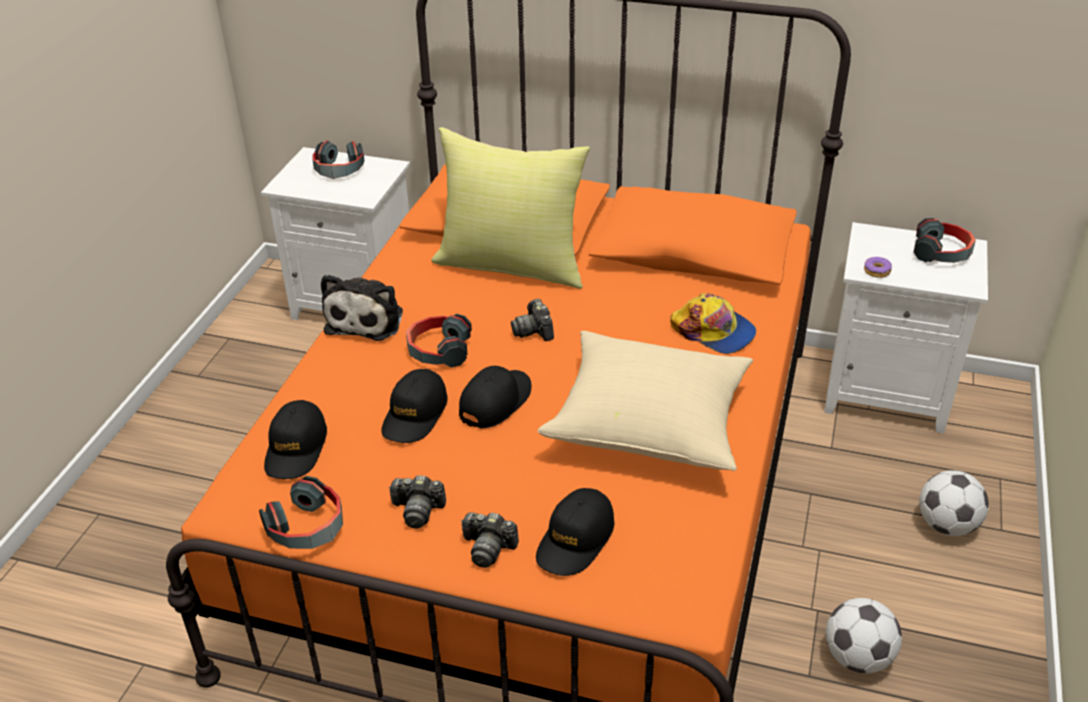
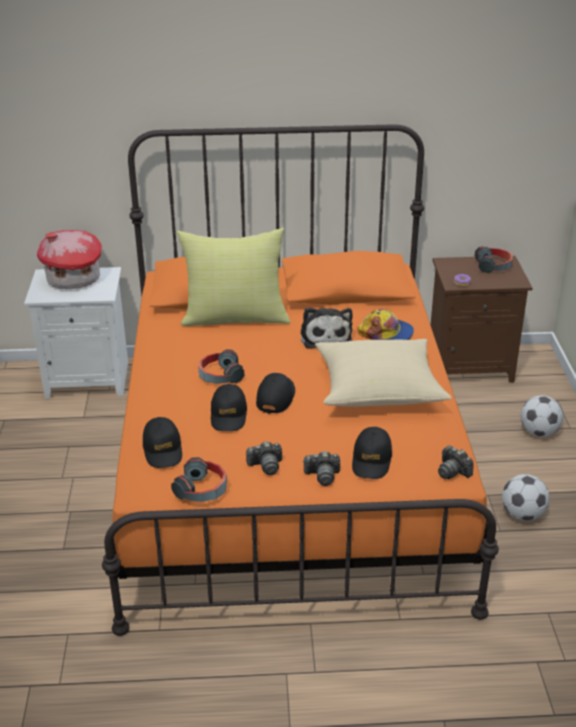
camera: 20 degrees left, 5 degrees down
(339, 170) = (73, 280): headphones -> toy house
(367, 319) = (159, 366): plush toy -> plush toy (325, 336)
(534, 330) = (275, 353): camera -> camera (453, 471)
(888, 392) = (471, 366): white nightstand -> brown nightstand

